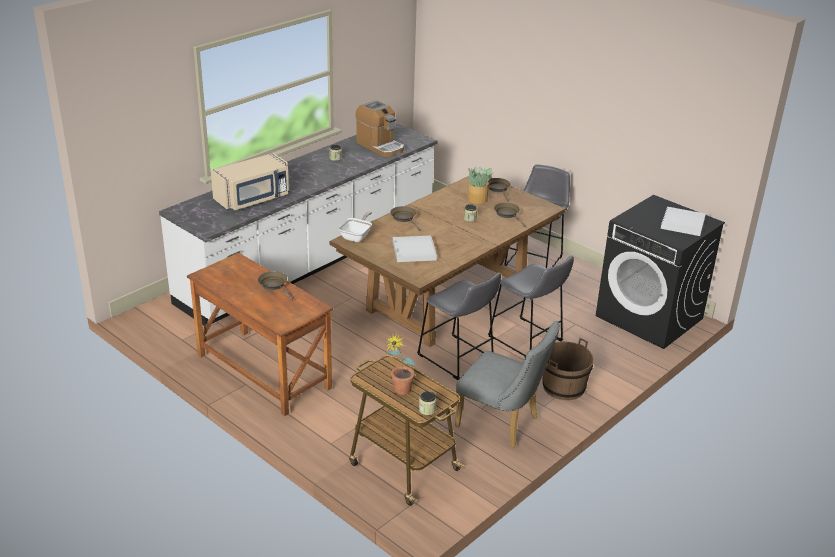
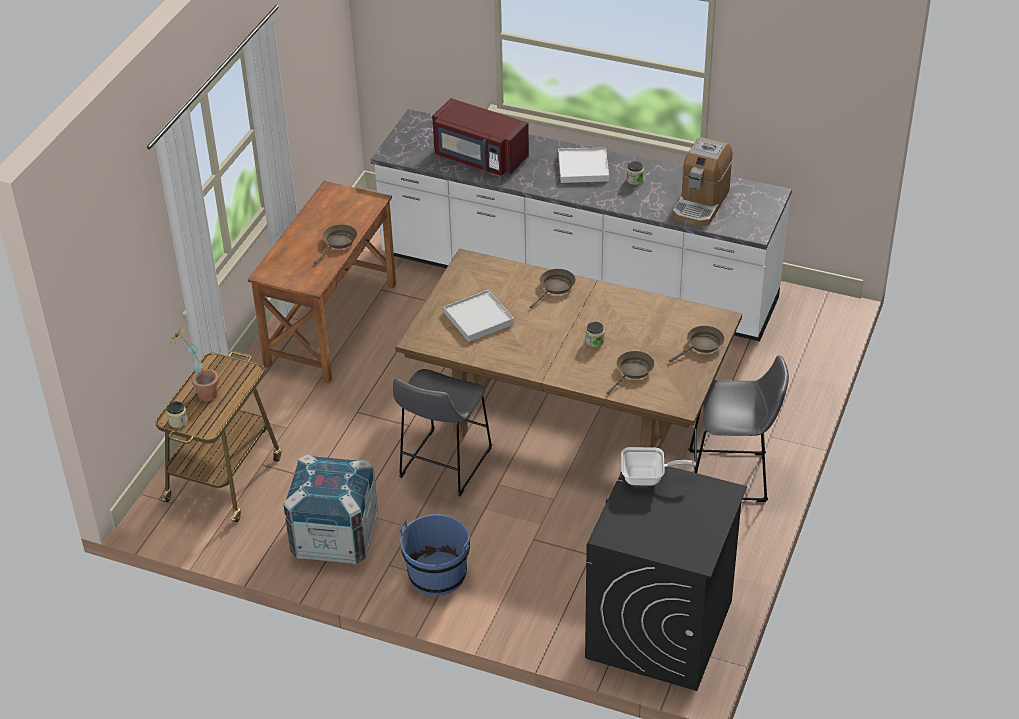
camera: 70 degrees right, 10 degrees up
(253, 199) = (479, 158): beige microwave -> red microwave
(357, 236) = (483, 265): frying pan -> frying pan (648, 478)
(477, 199) = (655, 334): potted plant -> none
(502, 424) = (335, 537): grey chair -> crate
(528, 341) = (521, 518): grey stool -> none
(564, 387) = (437, 574): brown bucket -> blue bucket
(682, 223) = (671, 531): white tray -> white tray (583, 168)

